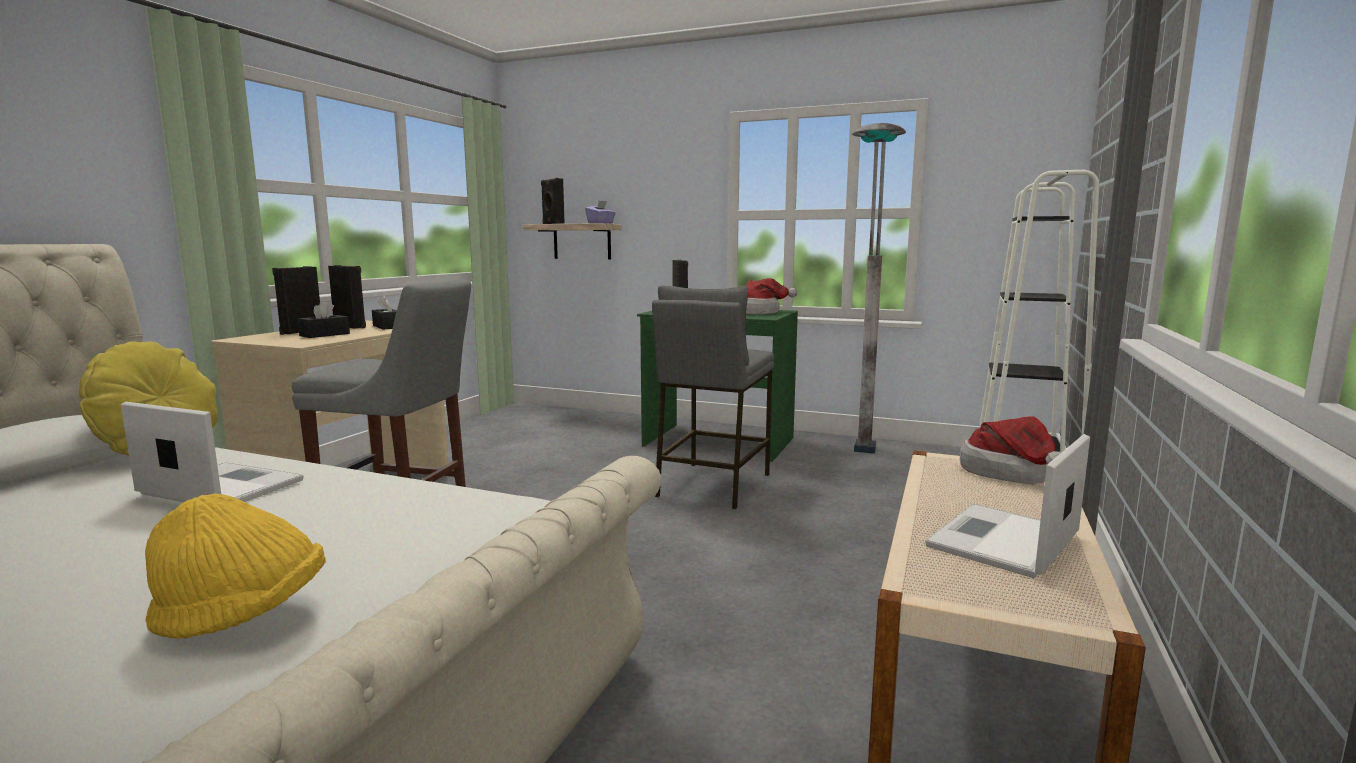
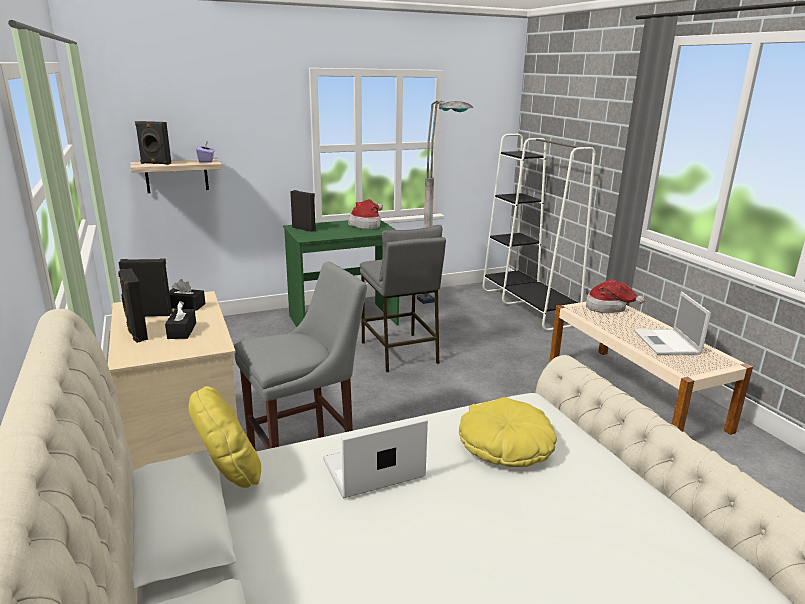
camera: 45 degrees left, 10 degrees up
(243, 615) = (601, 497): yellow hat -> none
(361, 524) = (504, 445): none -> yellow pillow

